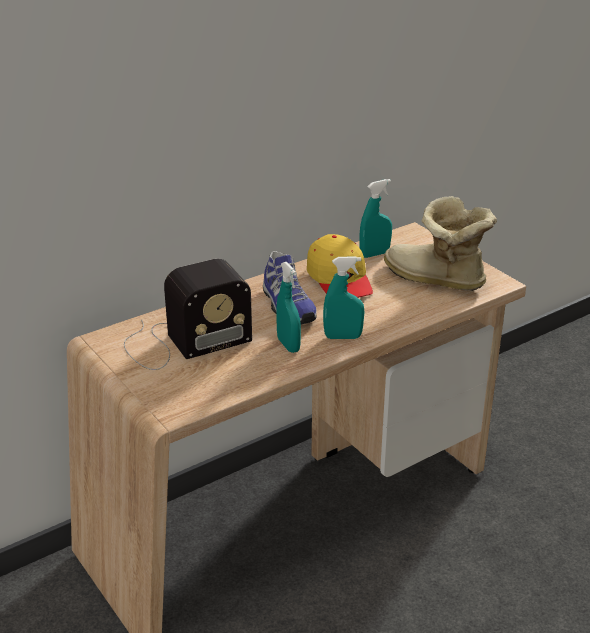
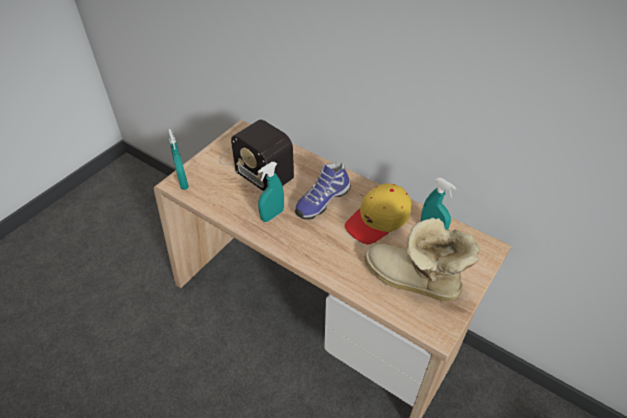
camera: 70 degrees right, 15 degrees up
(343, 337) = (295, 242): turquoise spray bottle -> turquoise spray bottle (183, 182)
(435, 280) = (413, 282): boot -> boot turned 75 degrees counterclockwise

